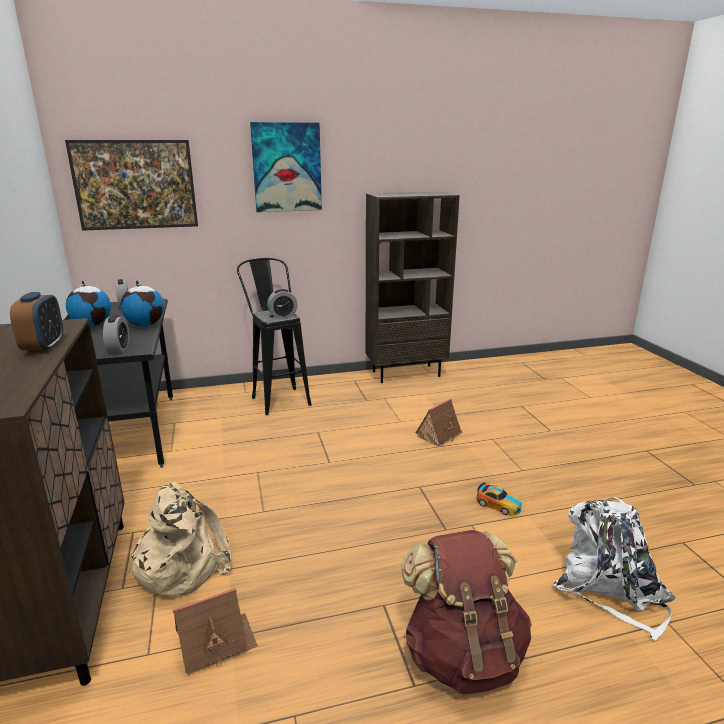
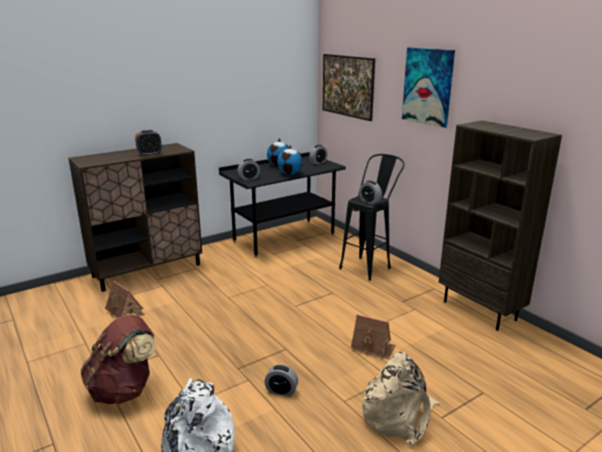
camera: 70 degrees right, 0 degrees up
(181, 564) = (176, 288): beige backpack -> beige backpack (398, 415)
(498, 504) = (281, 391): toy car -> alarm clock

